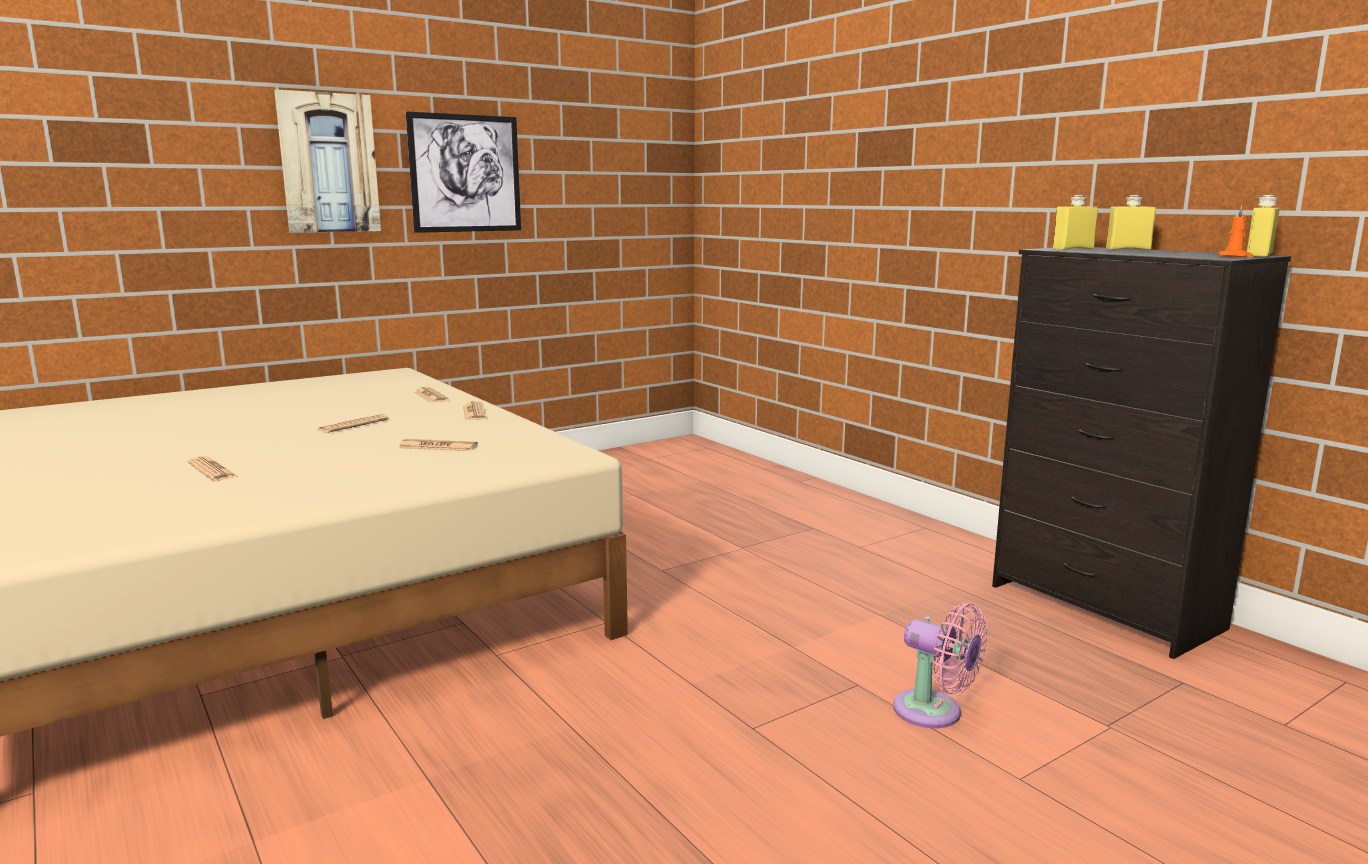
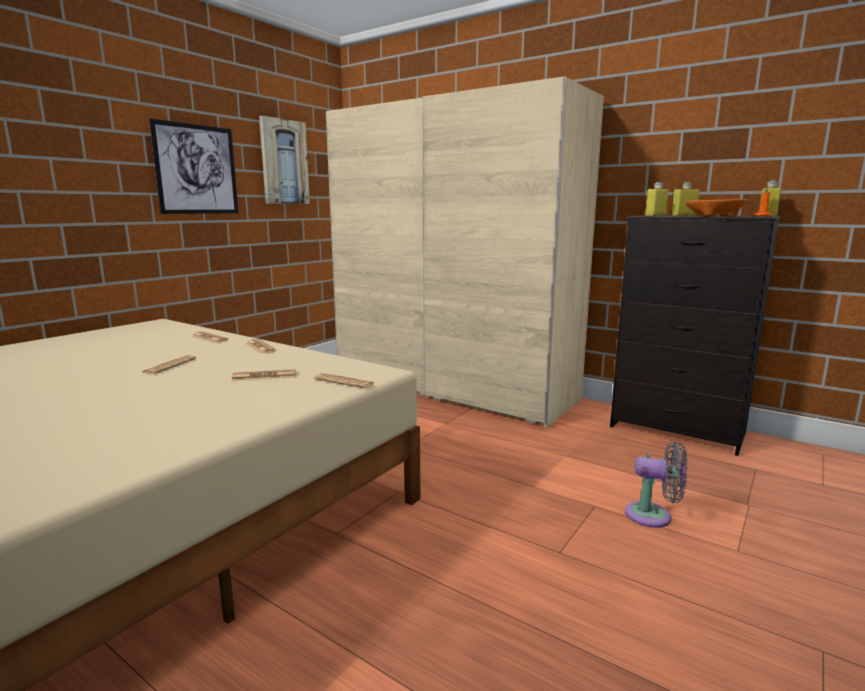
camera: 20 degrees left, 0 degrees up
(212, 470) = (74, 419): newspaper -> newspaper (344, 382)
(328, 163) = (88, 156): picture -> picture (284, 162)
(794, 500) = (451, 387): none -> beige wardrobe
(934, 713) = (653, 516): pink fan -> grey fan
(1157, 253) = (713, 216): none -> orange bowl

